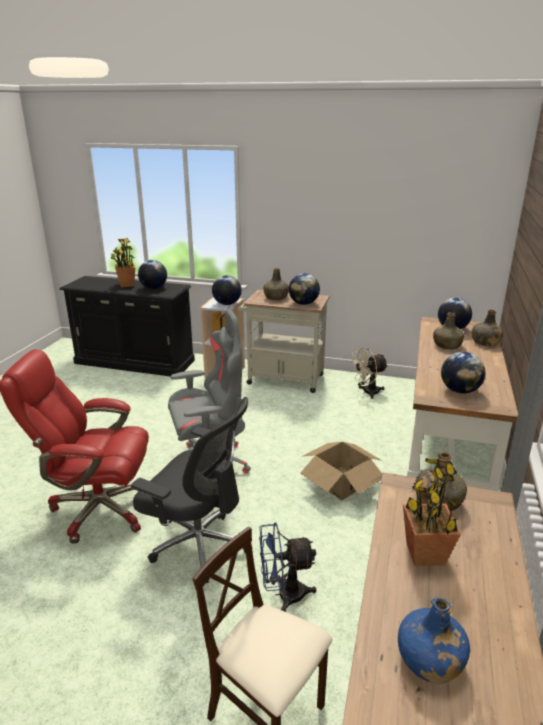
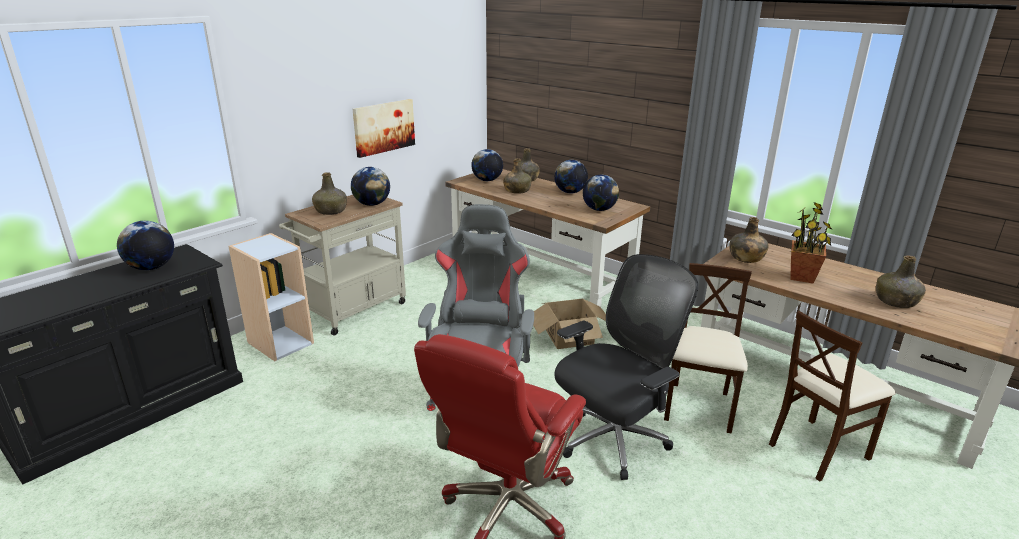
camera: 65 degrees left, 0 degrees up
(127, 285) = (90, 284): potted plant -> none
(227, 304) = (275, 244): globe -> globe (570, 192)
(283, 594) = (699, 407): blue fan -> beige chair
(367, 392) = (436, 278): beige fan -> none
(369, 250) = (384, 127): none -> picture
(429, 660) = (896, 302): blue bottle -> green bottle

